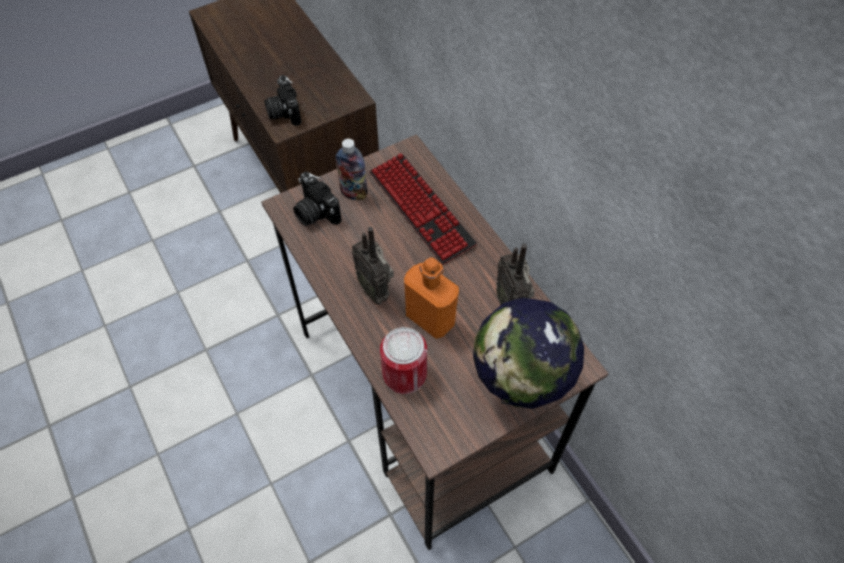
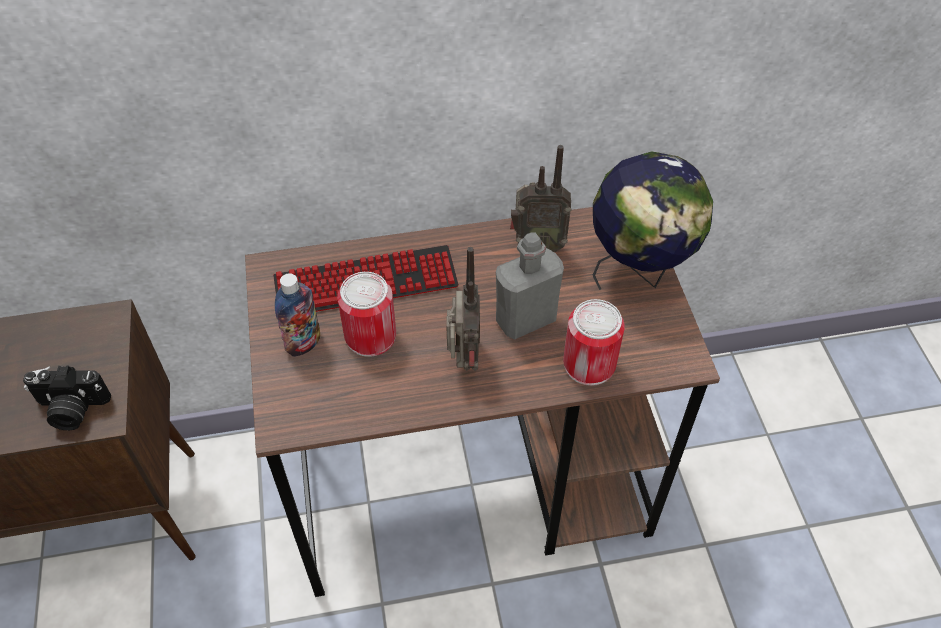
camera: 70 degrees left, 5 degrees down
(315, 212) = (311, 394): camera -> none
(375, 227) = (370, 336): none -> can
(375, 289) = (463, 360): radio -> radio turned 75 degrees counterclockwise
(430, 319) = (526, 319): orange bottle -> grey bottle

